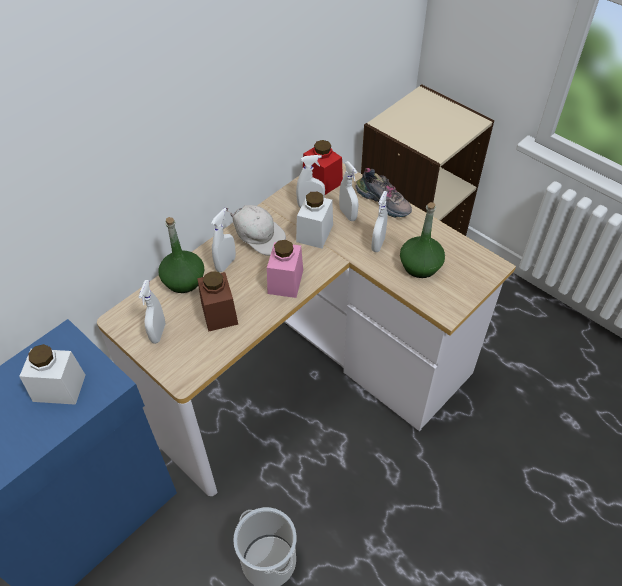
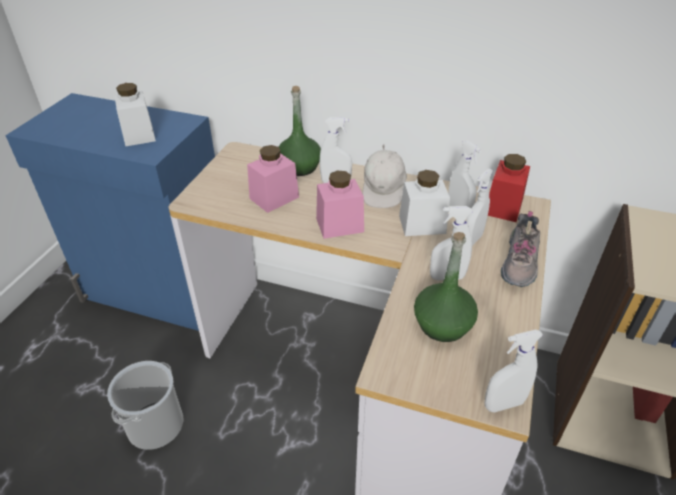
camera: 65 degrees right, 10 degrees down
(158, 333) = (233, 173): white spray bottle -> white spray bottle (503, 404)
(219, 313) = (274, 198): brown jar -> pink jar

